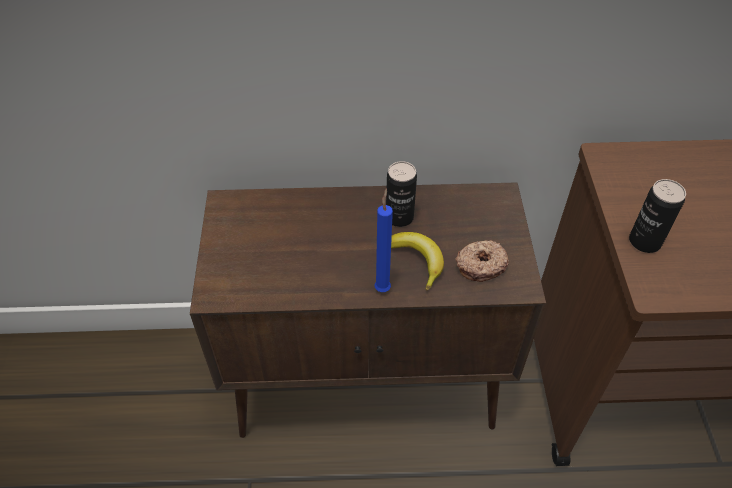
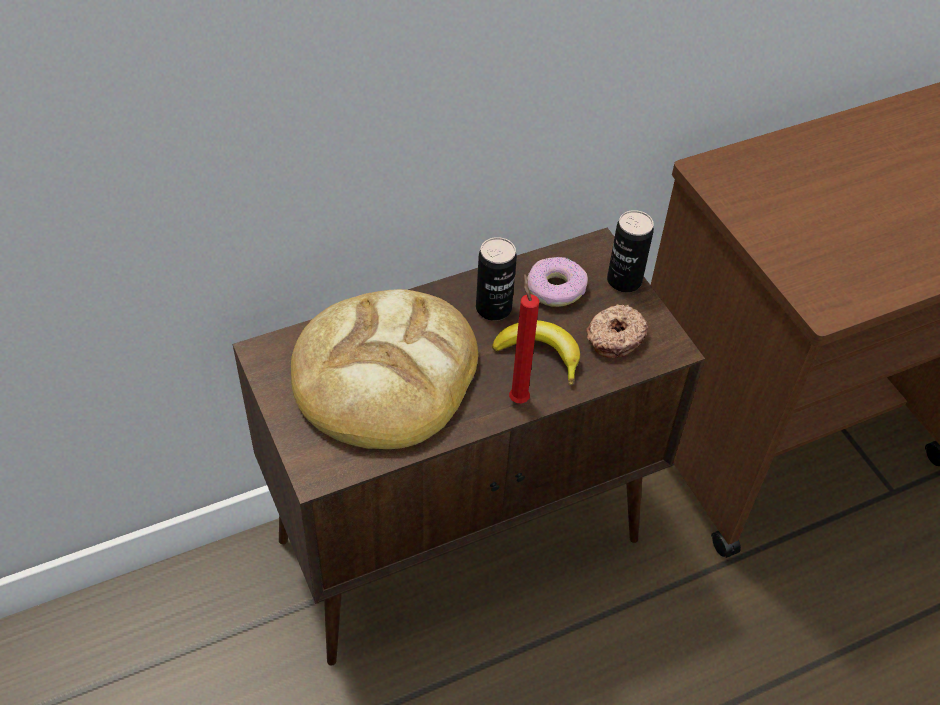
camera: 25 degrees left, 0 degrees up
(296, 241) = (385, 374): none -> bread
(383, 287) = (518, 397): blue candle -> red candle
(453, 216) = (555, 288): none -> donut
(644, 241) = (791, 257): can -> can (624, 281)

